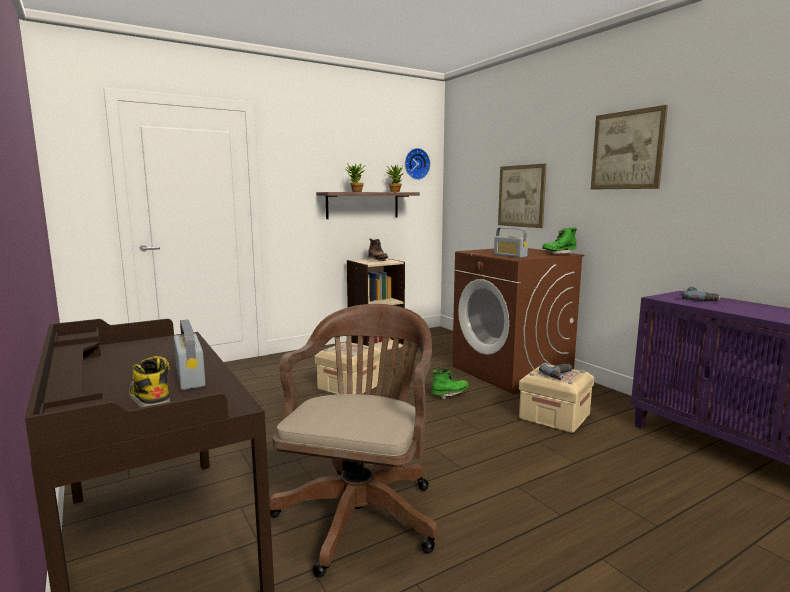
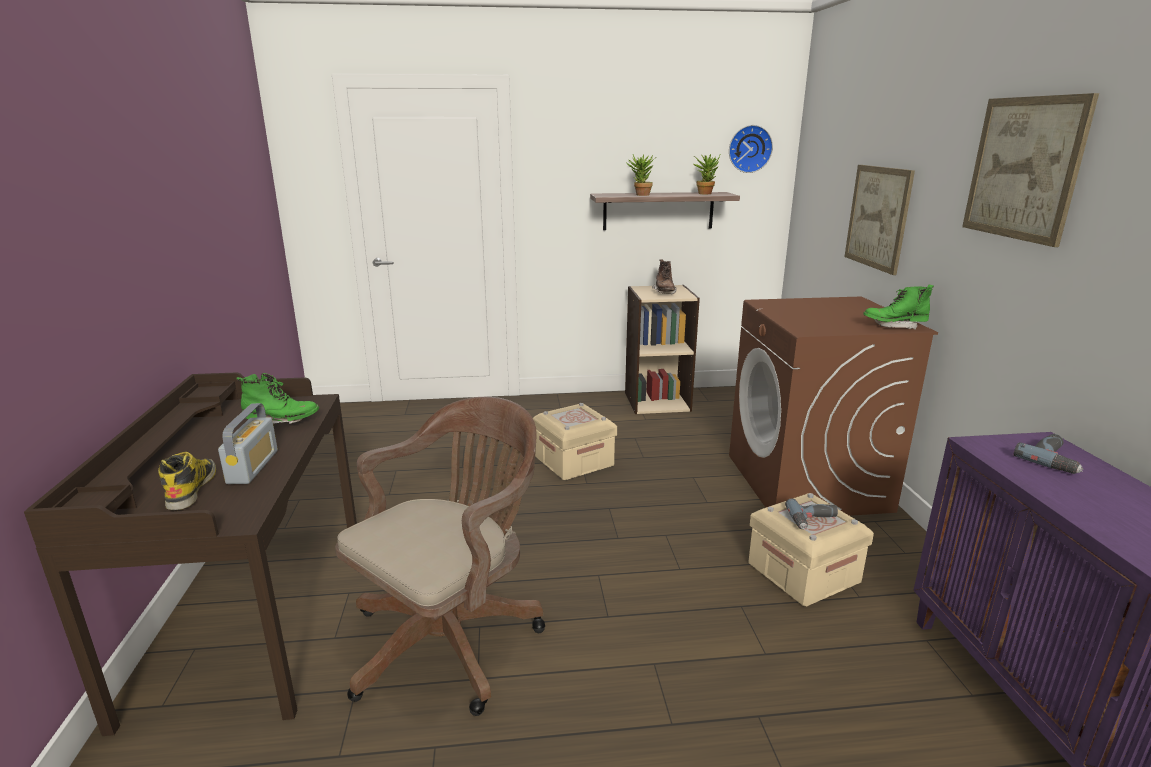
camera: 25 degrees right, 10 degrees up
(449, 395) = (686, 502): green boot -> green boot (282, 422)
(510, 256) = (804, 322): radio -> none

